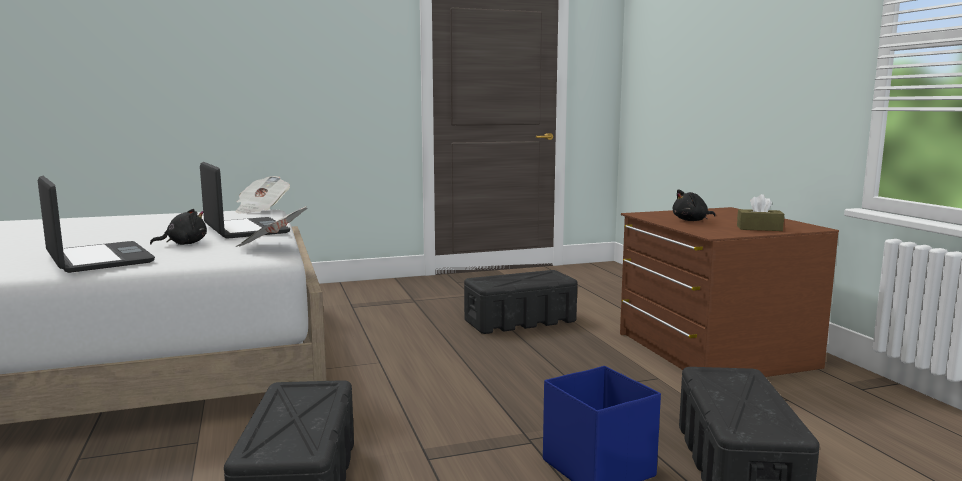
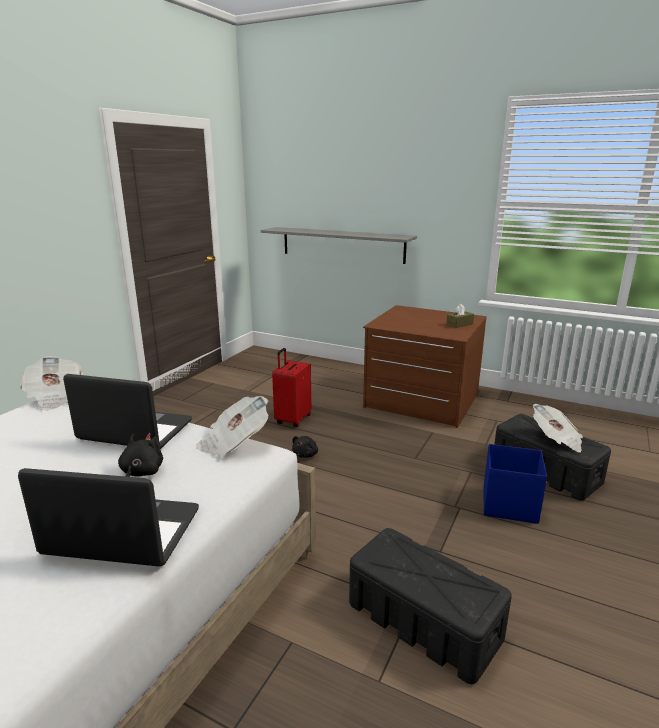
camera: 45 degrees left, 10 degrees up
(521, 321) = (292, 420): black storage box -> red suitcase
(691, 220) = (416, 325): black plush toy -> black plush toy (306, 454)
(699, 124) = (342, 244): none -> grey shelf
(736, 404) = (556, 440): none -> newspaper

